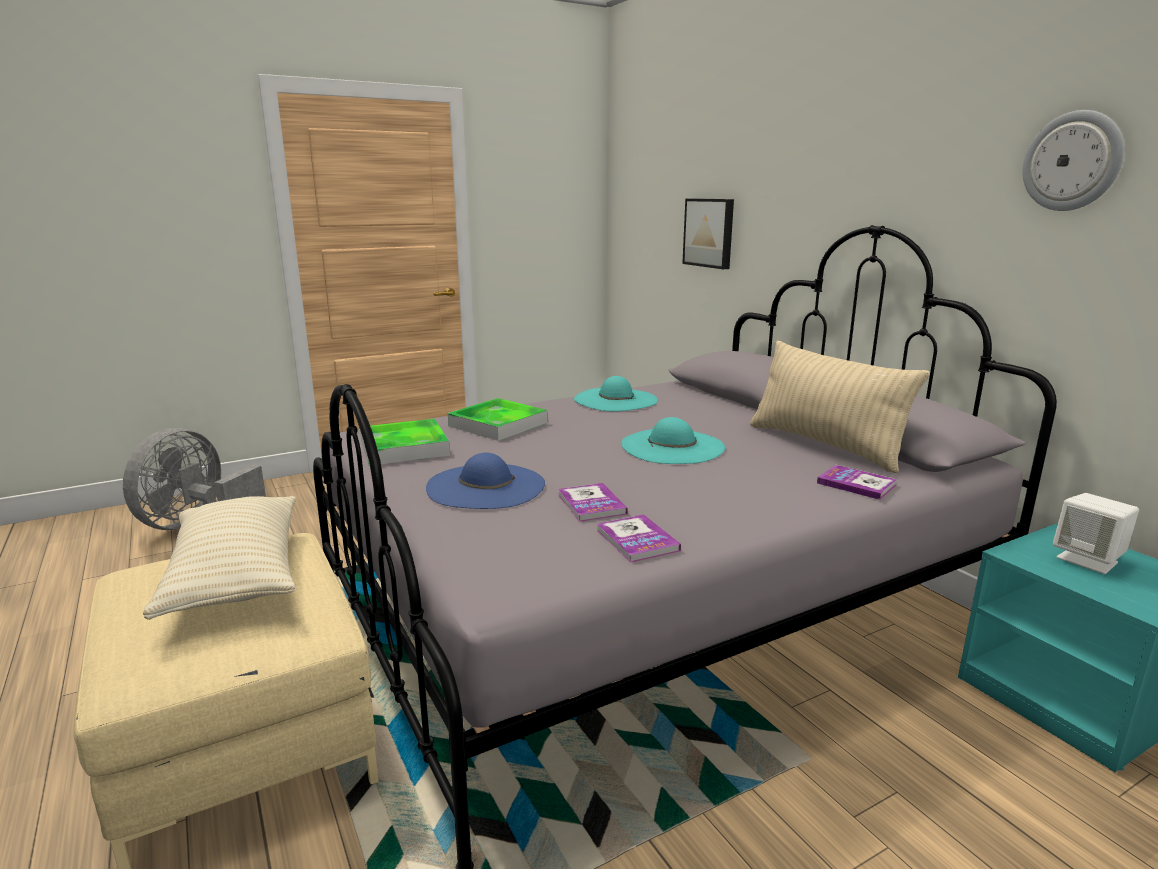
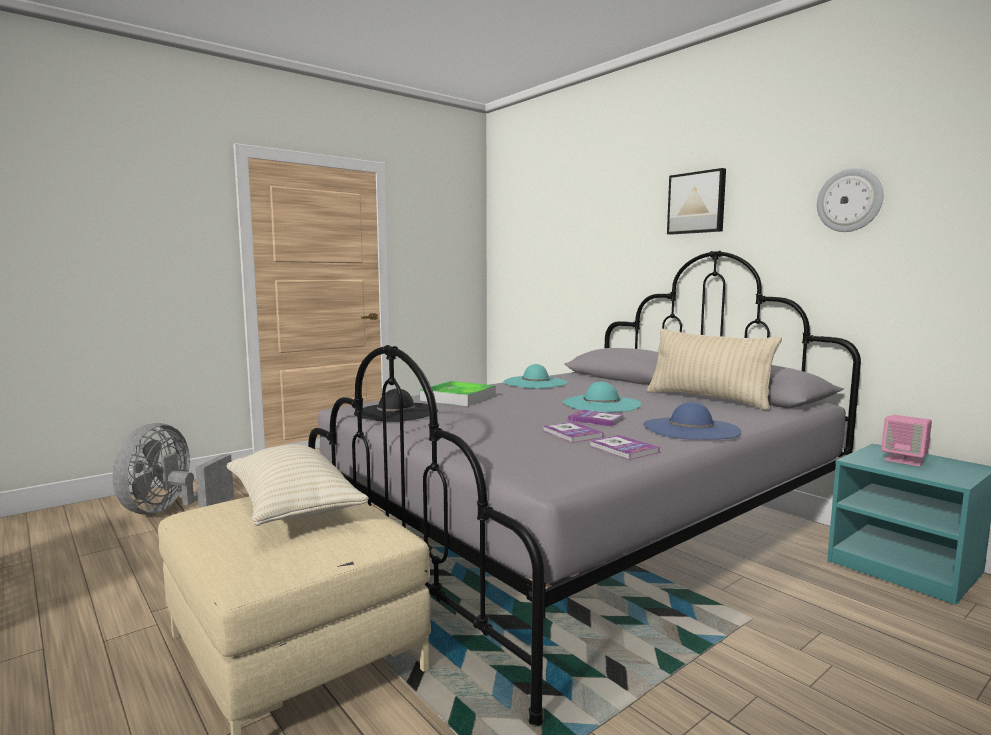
camera: 10 degrees left, 10 degrees down
(404, 447) = (396, 412): tray -> black hat
(485, 486) = (483, 429): blue hat -> blue hat (690, 429)
(710, 233) = (579, 266): picture -> picture (697, 203)
(856, 484) = (747, 416): book -> book (596, 419)
(1088, 560) = (904, 460): white speaker -> pink speaker

